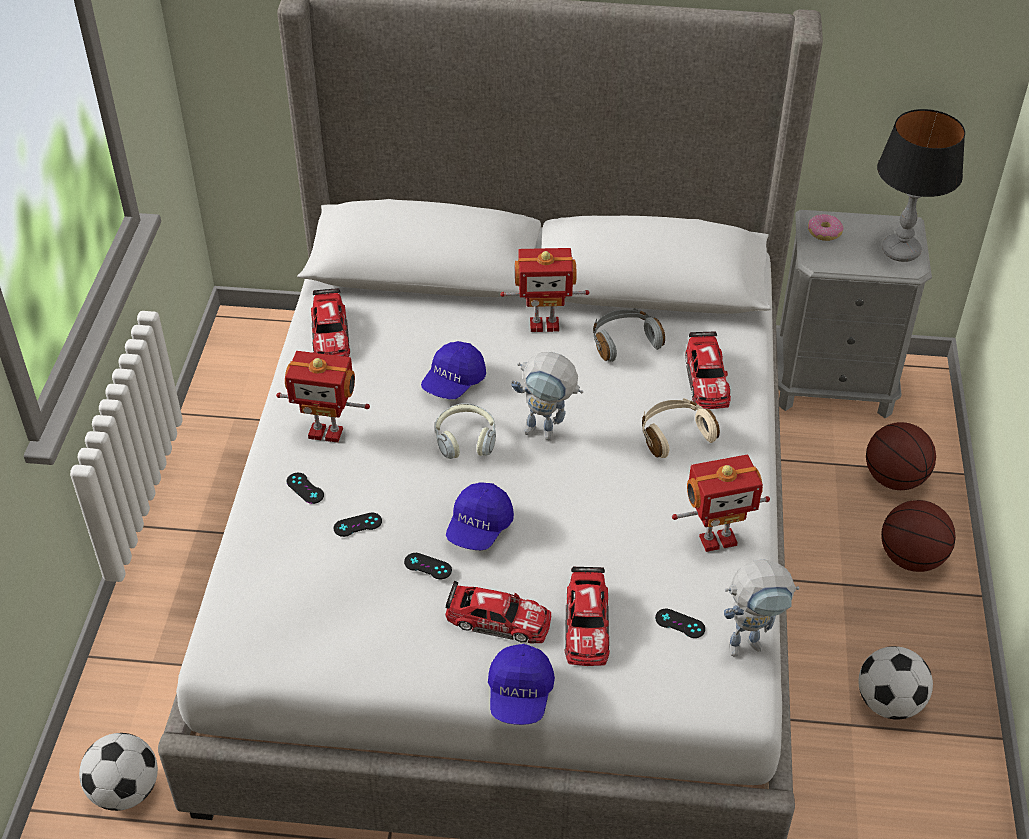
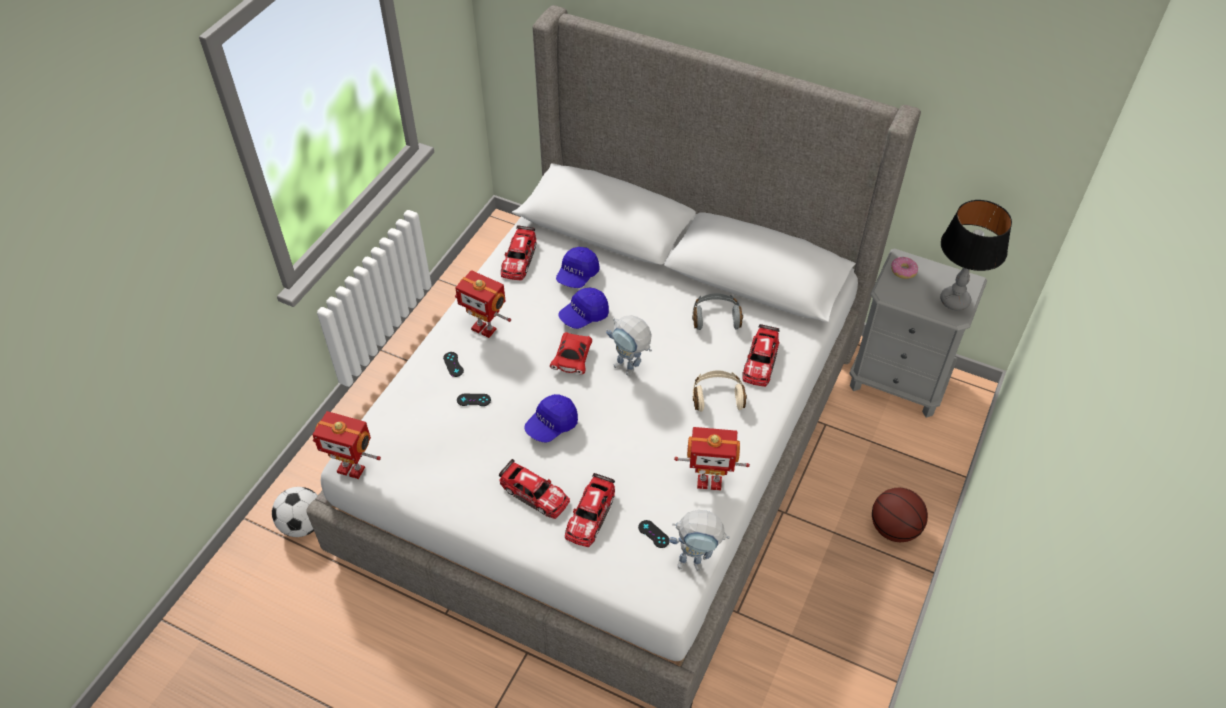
camera: 20 degrees right, 5 degrees up
(428, 566) = (505, 442): black game controller -> none
(465, 439) = (572, 359): headphones -> red toy car
(520, 695) = (523, 550): blue cap -> blue cap (577, 275)
(544, 324) = (666, 289): toy robot -> toy robot (352, 468)
(888, 703) = (825, 629): football -> none
(894, 479) = (910, 465): basketball -> none

